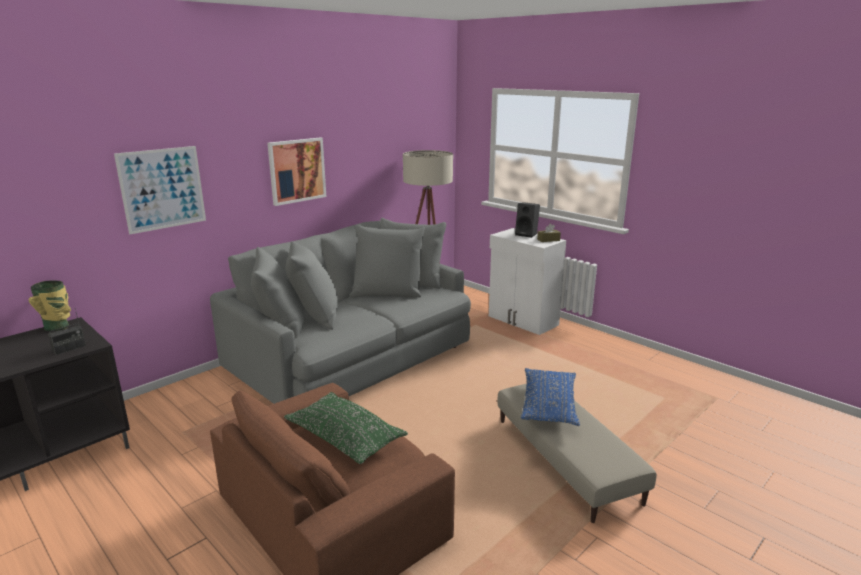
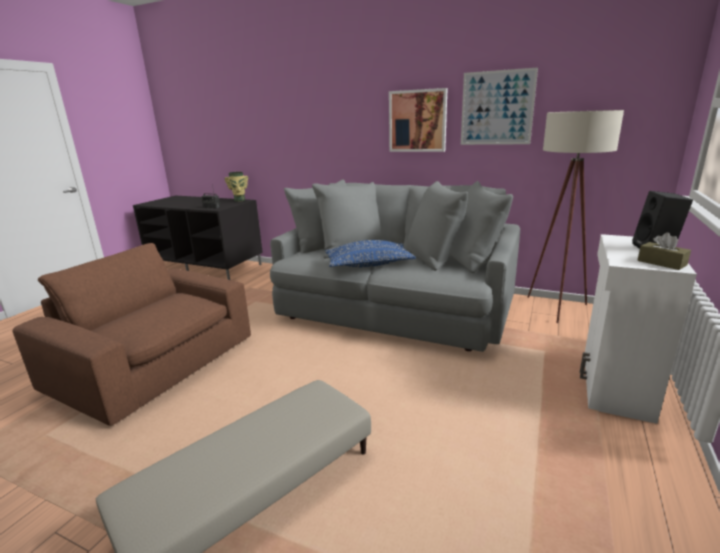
camera: 70 degrees right, 0 degrees up
(162, 189) = (307, 124): picture -> picture (497, 108)
(345, 437) = (163, 309): green pillow -> none
(549, 405) = (288, 421): blue pillow -> blue pillow (369, 264)

